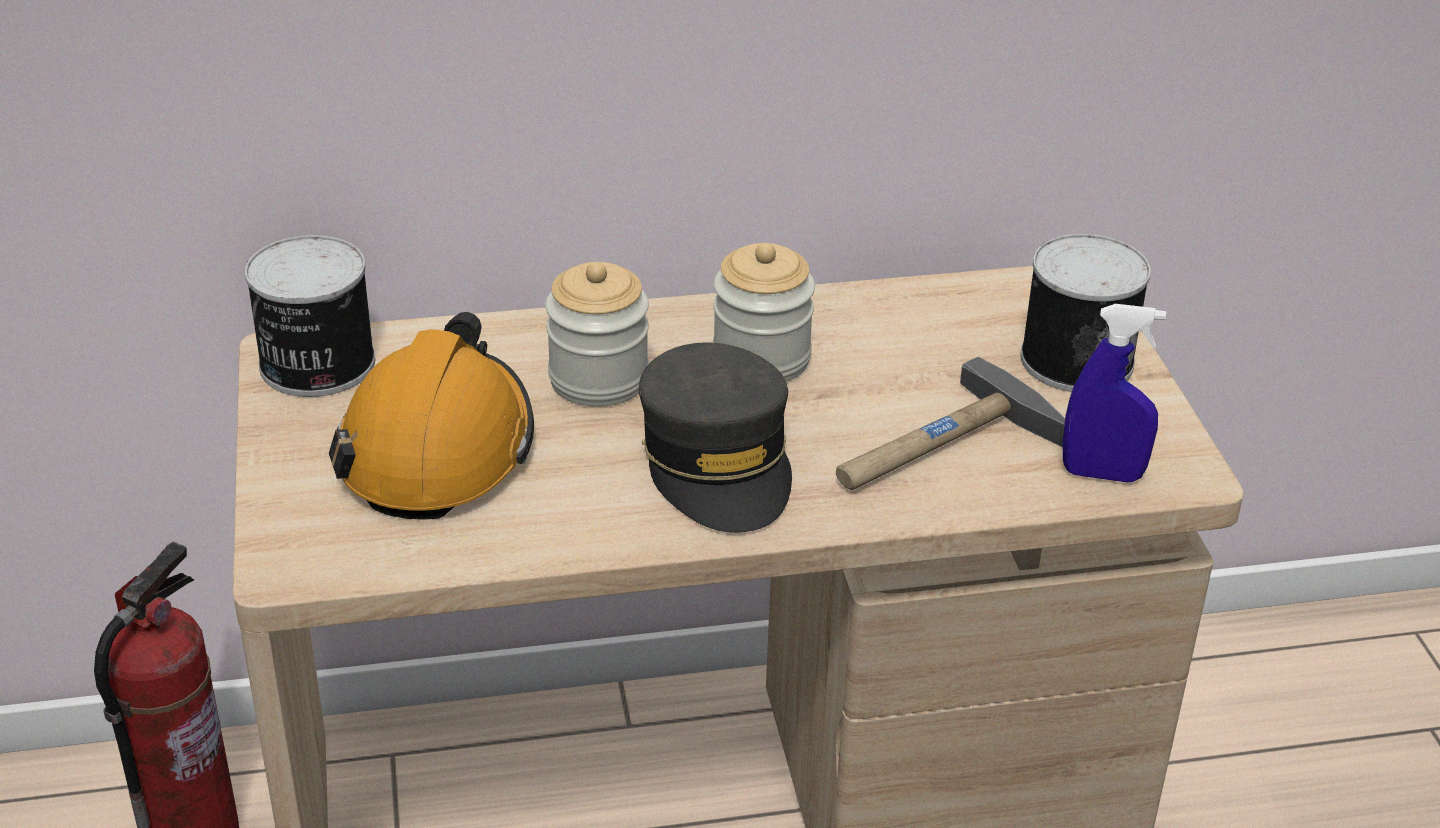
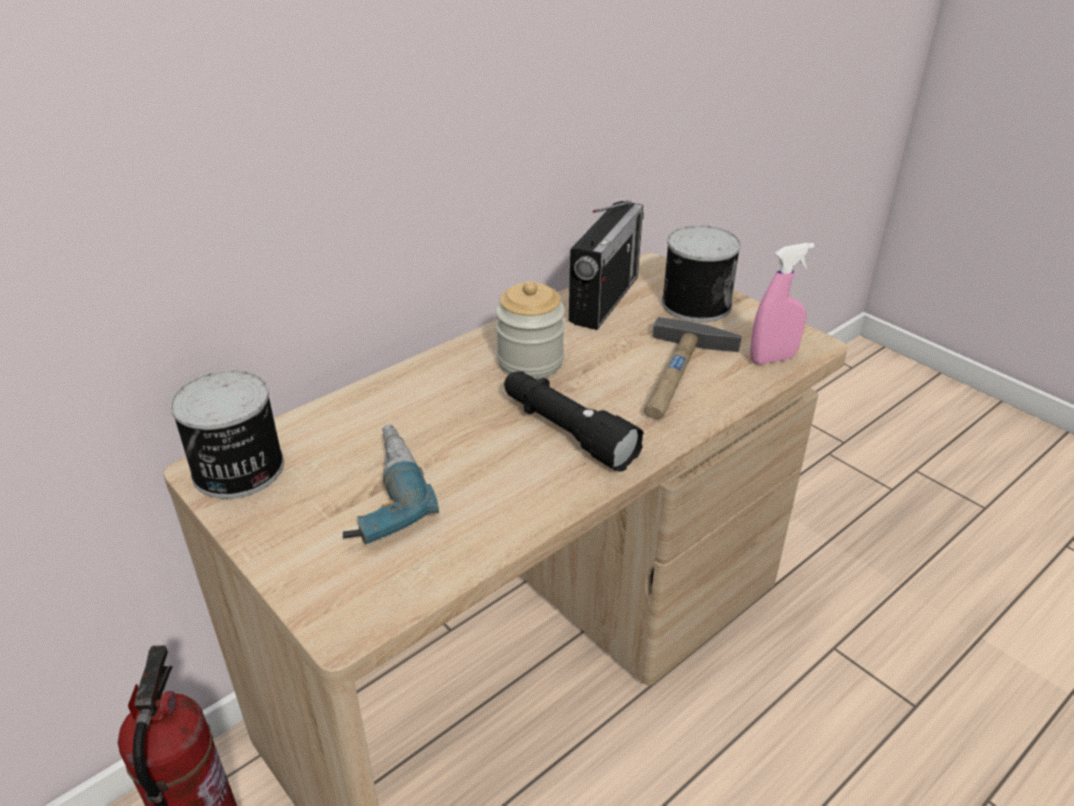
camera: 30 degrees left, 0 degrees up
(437, 448) = (378, 493): orange hard hat -> power drill
(598, 379) = (444, 409): jar -> none
(718, 462) = (566, 432): grey cap -> black flashlight
(949, 309) = (604, 299): none -> radio
(1102, 474) = (772, 359): blue spray bottle -> pink spray bottle

